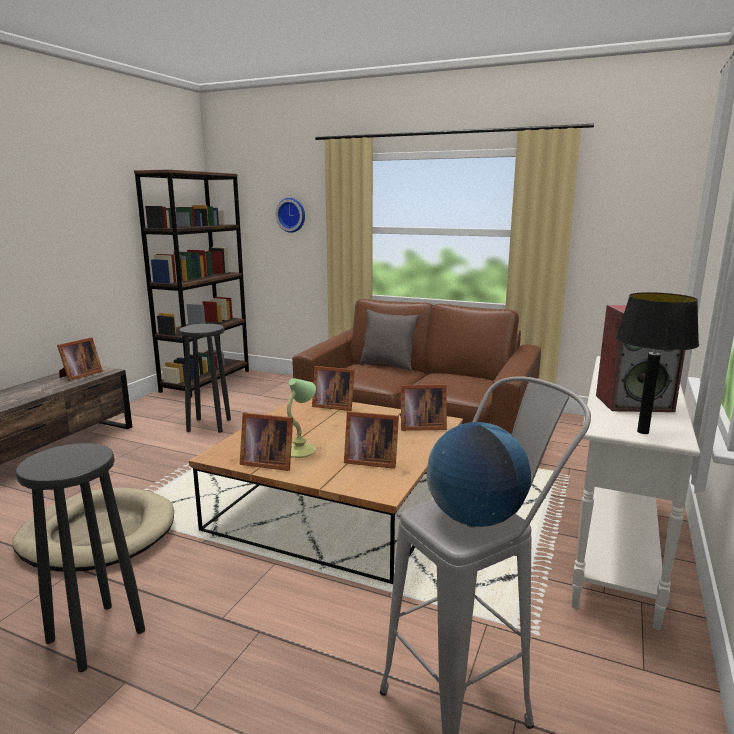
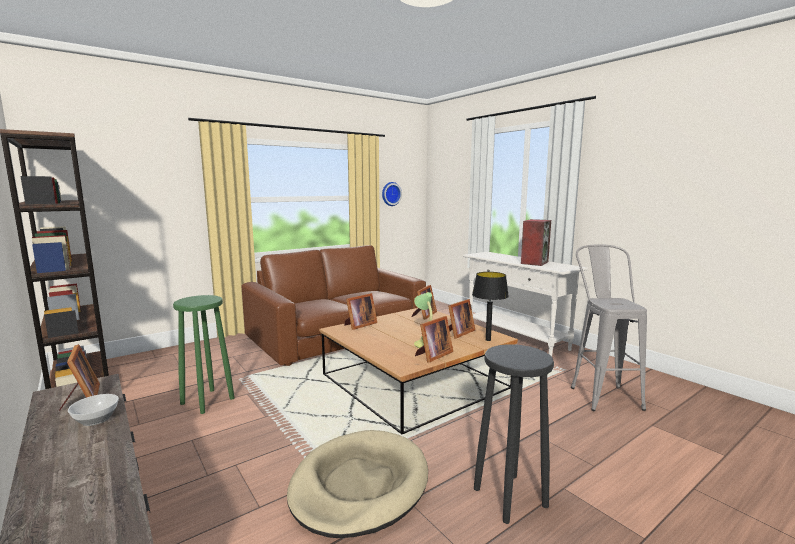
camera: 60 degrees left, 5 degrees down
(47, 388) = (95, 419): none -> bowl
(209, 425) = (207, 401): black stool -> green stool
(291, 215) = (154, 188): wall clock -> wall clock (390, 194)
(388, 366) = (308, 301): grey pillow -> none
(475, 518) = (616, 302): globe -> none
(642, 431) = (567, 267): black table lamp -> black table lamp (488, 340)

